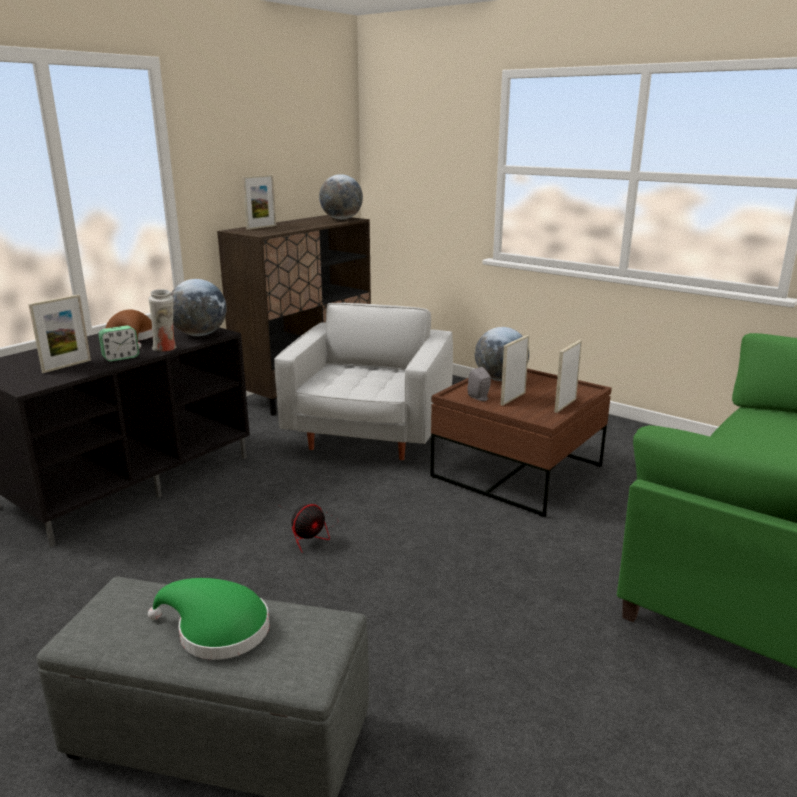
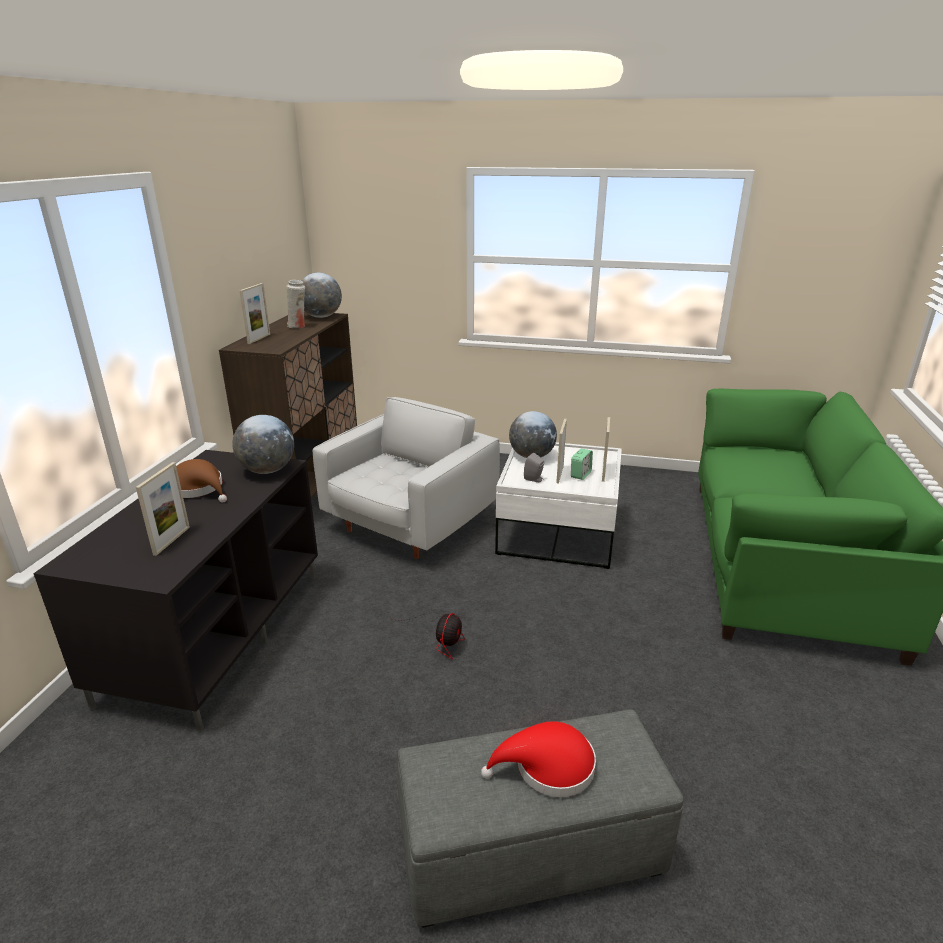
camera: 25 degrees left, 5 degrees up
(121, 357) = (219, 517): alarm clock -> alarm clock (580, 475)
(166, 349) = (254, 495): white vase -> white vase (298, 326)
(217, 630) = (548, 767): green hat -> red hat
(369, 434) = (409, 525): white armchair -> white armchair turned 45 degrees clockwise
(517, 471) = (558, 532): brown coffee table -> white coffee table

